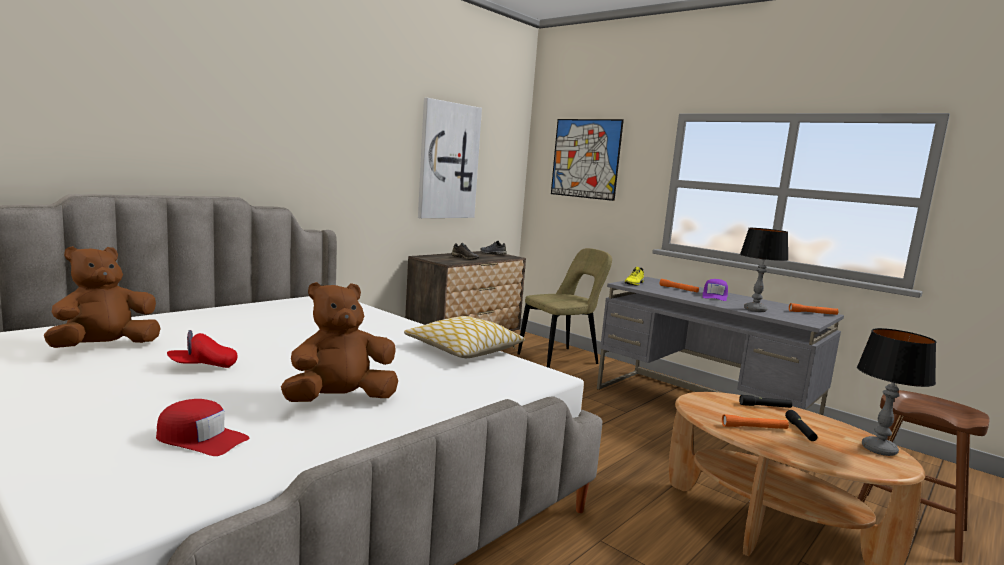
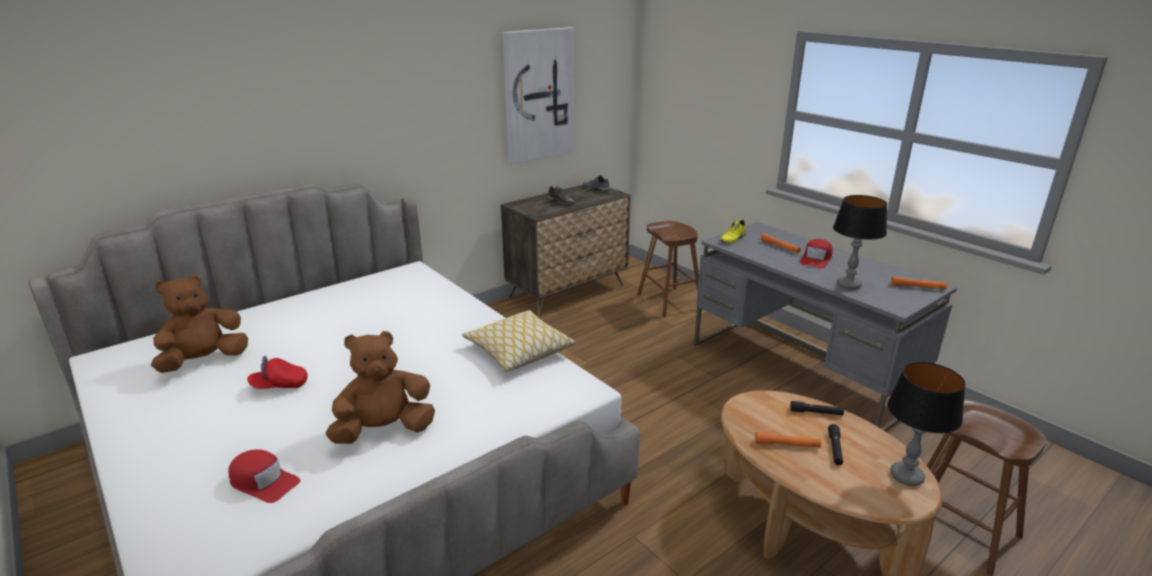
camera: 10 degrees right, 15 degrees up
(561, 359) = (669, 302): beige chair -> brown stool
(585, 158) = (697, 76): picture -> none
(715, 296) = (816, 259): purple cap -> red cap

